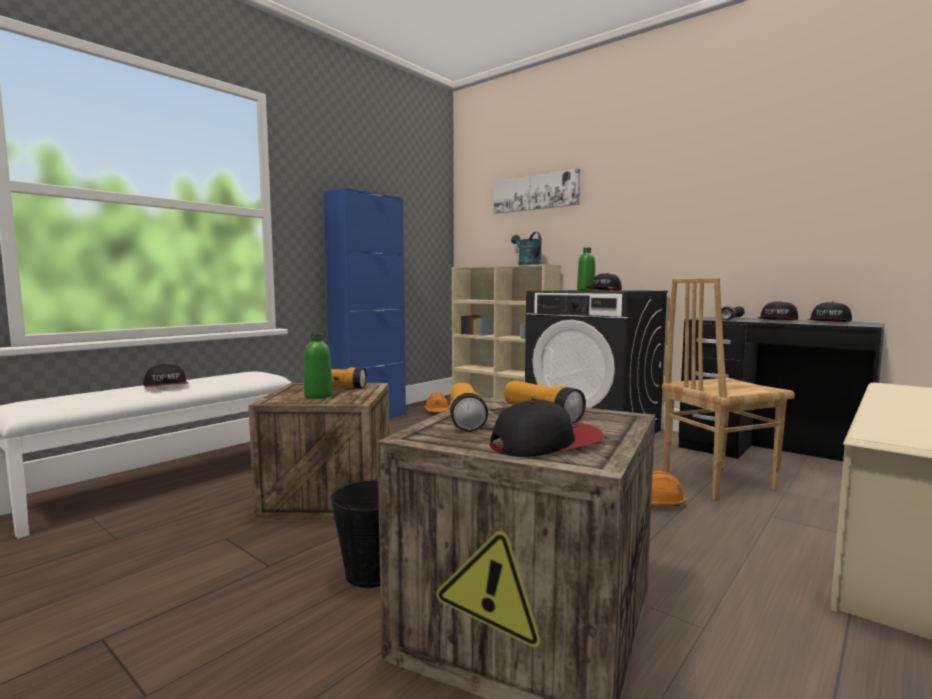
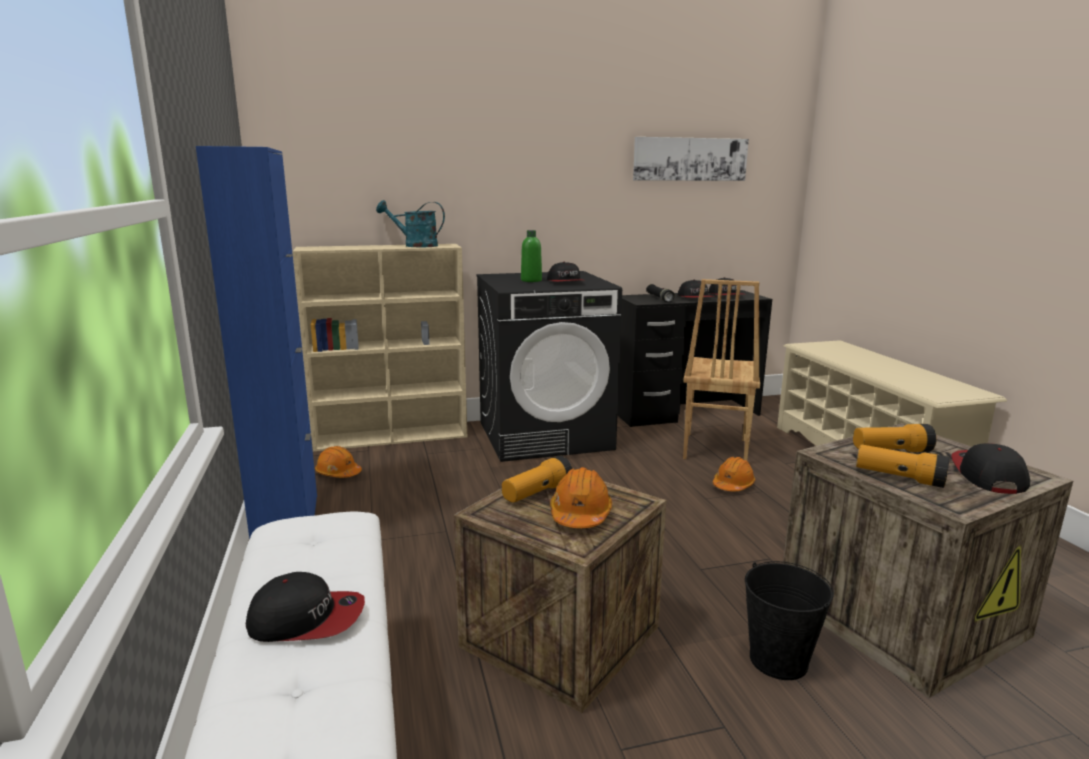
camera: 55 degrees left, 10 degrees up
(318, 396) = (580, 514): green bottle -> orange hard hat
(535, 192) = (406, 142): picture -> picture (690, 159)

